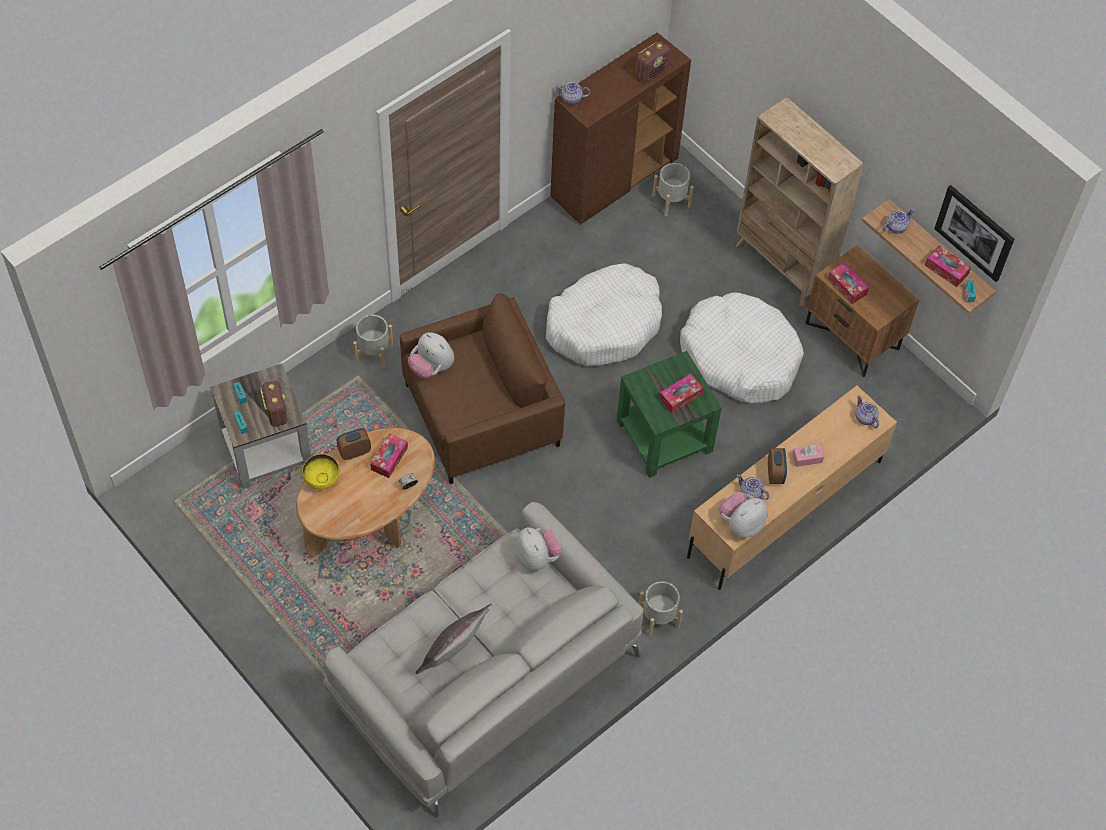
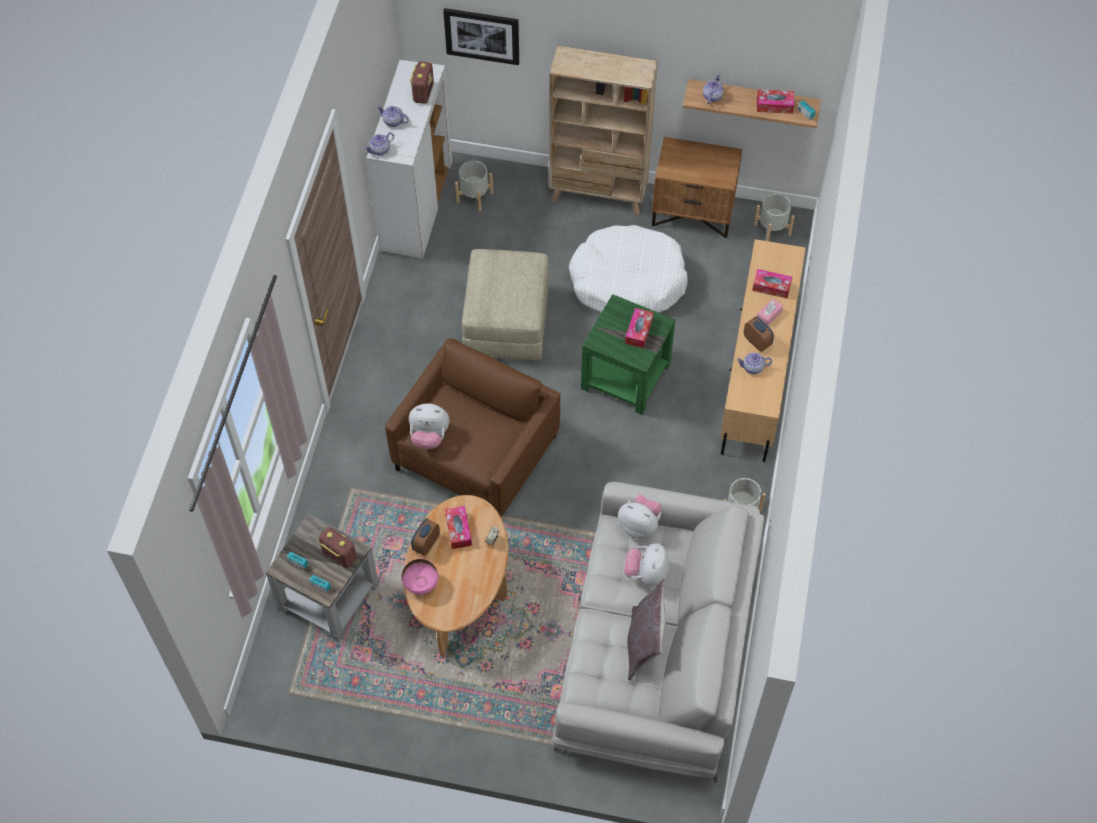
camera: 35 degrees left, 0 degrees up
(322, 480) = (420, 584): yellow bowl -> pink bowl
(373, 352) = (347, 462): grey planter -> grey planter (771, 229)
(604, 324) = (507, 322): white dog bed -> beige ottoman
(614, 178) = (416, 207): brown cabinet -> white cabinet
(741, 524) = (766, 395): plush toy -> plush toy (646, 573)
(847, 286) = (685, 171): tissue box -> tissue box (771, 287)
(865, 418) = (781, 259): teapot -> teapot (393, 121)
(975, 232) = (787, 60): picture -> picture (482, 35)

